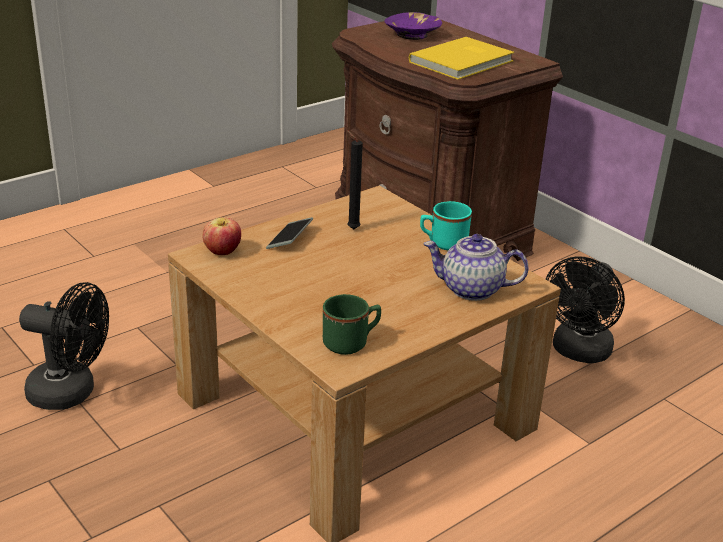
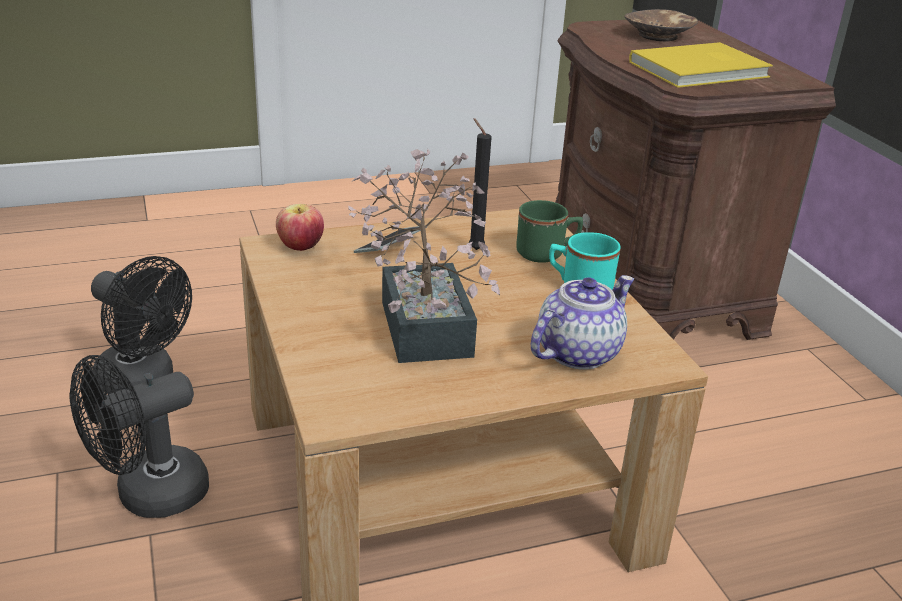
camera: 20 degrees right, 0 degrees up
(351, 342) = (370, 386): green mug -> green mug (547, 253)
(354, 288) = (425, 320): none -> potted plant
(413, 35) = (659, 36): purple bowl -> brown bowl
(471, 289) = (577, 352): teapot -> teapot turned 105 degrees clockwise
(578, 352) = (774, 473): black fan -> black fan (149, 496)

